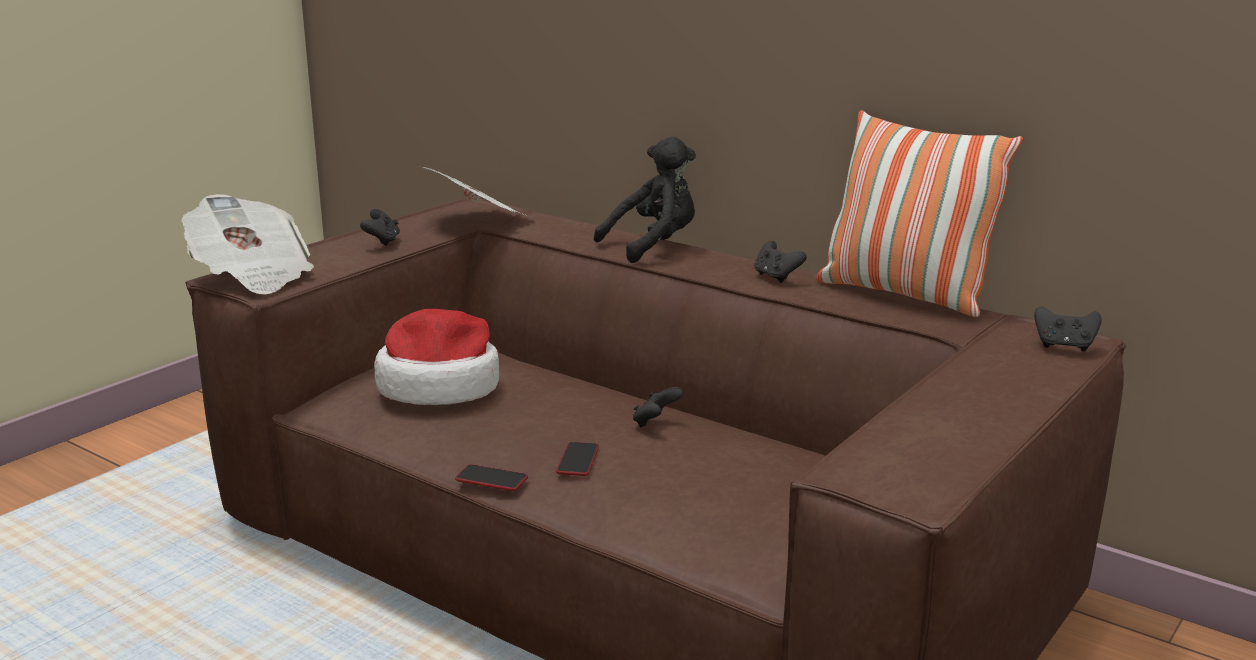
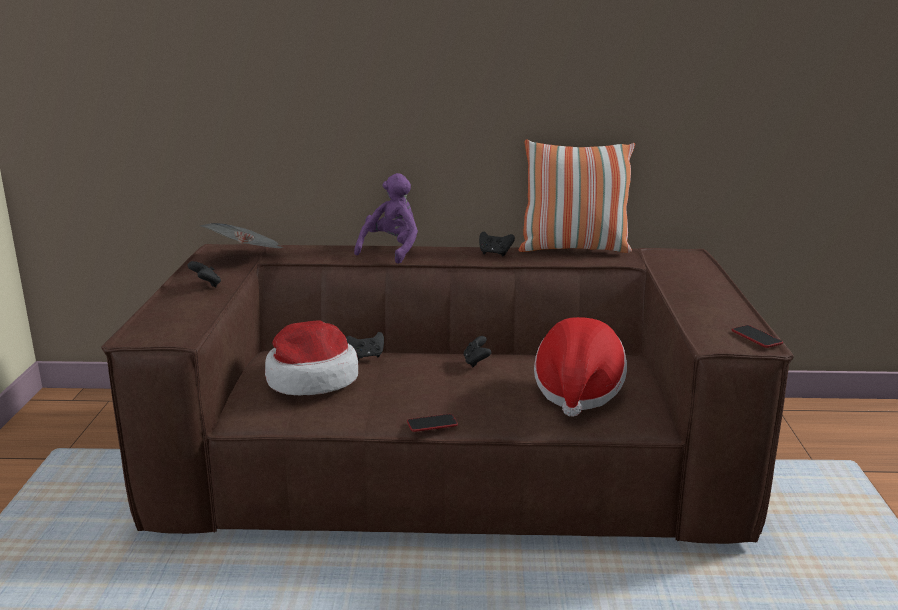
camera: 35 degrees left, 0 degrees up
(252, 276) = (152, 330): newspaper -> none
(578, 460) = (468, 396): phone -> phone (756, 337)
(653, 246) = (391, 250): black plush toy -> purple plush toy
(724, 500) = (577, 392): none -> hat
(1064, 346) = (689, 258): black game controller -> black game controller (366, 356)

